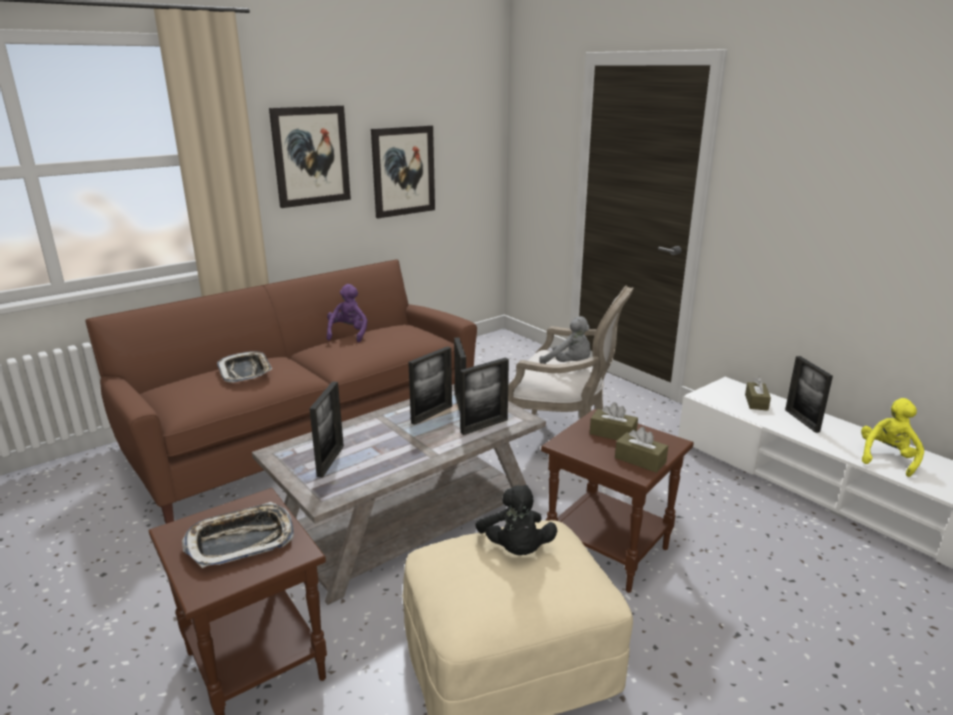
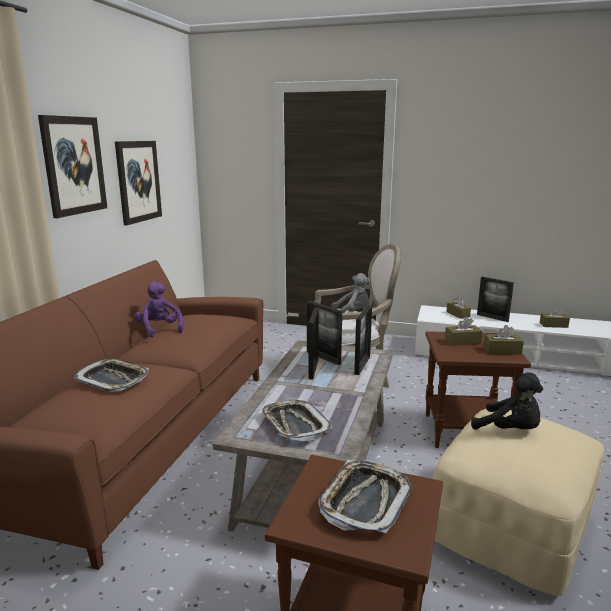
camera: 35 degrees left, 5 degrees down
(330, 461) = (294, 424): picture frame -> tray
(887, 458) = (553, 325): yellow plush toy -> brown tissue box

